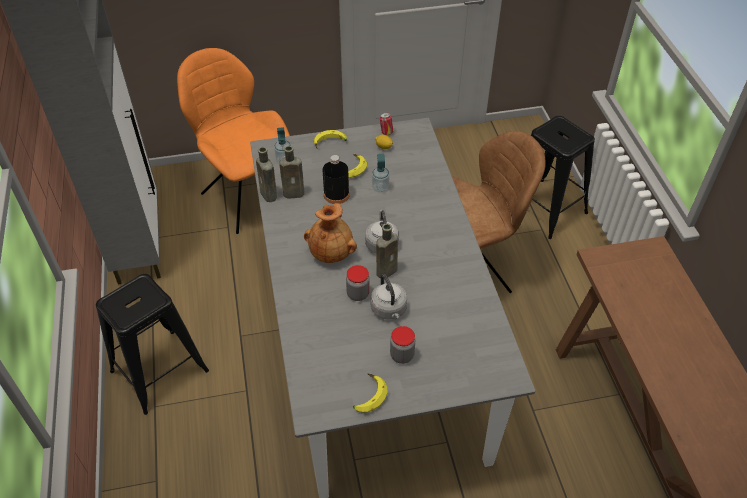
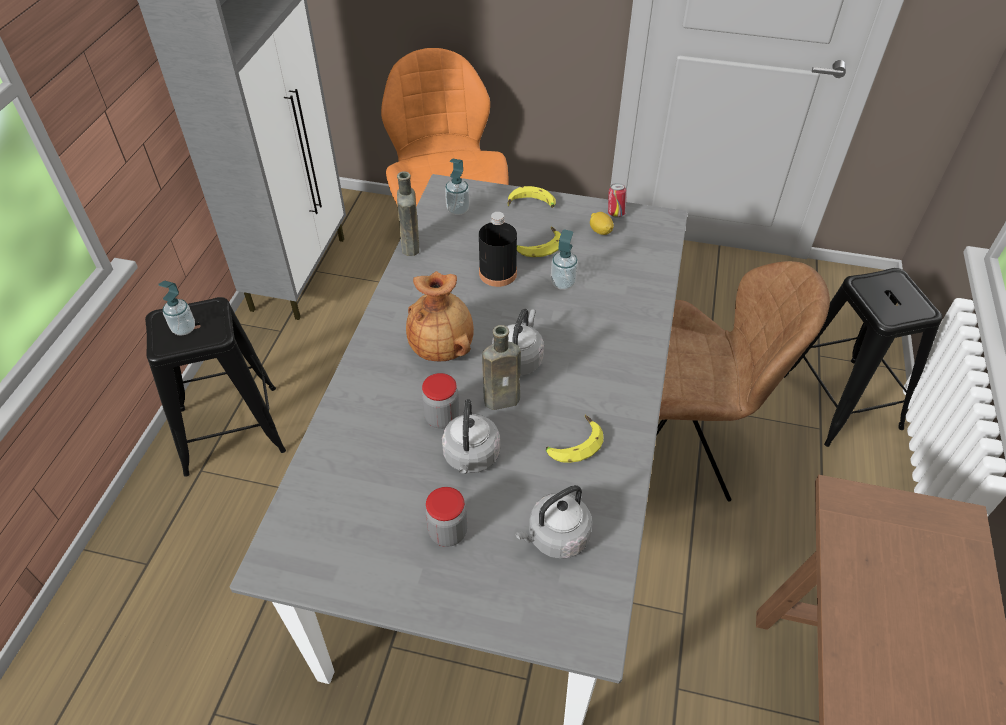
camera: 25 degrees right, 0 degrees up
(131, 304) = (184, 329): none -> soap dispenser
(295, 193) = (445, 254): brown bottle -> none
(367, 395) = (362, 573): banana -> banana (573, 443)
(462, 335) = (555, 538): none -> grey kettle

